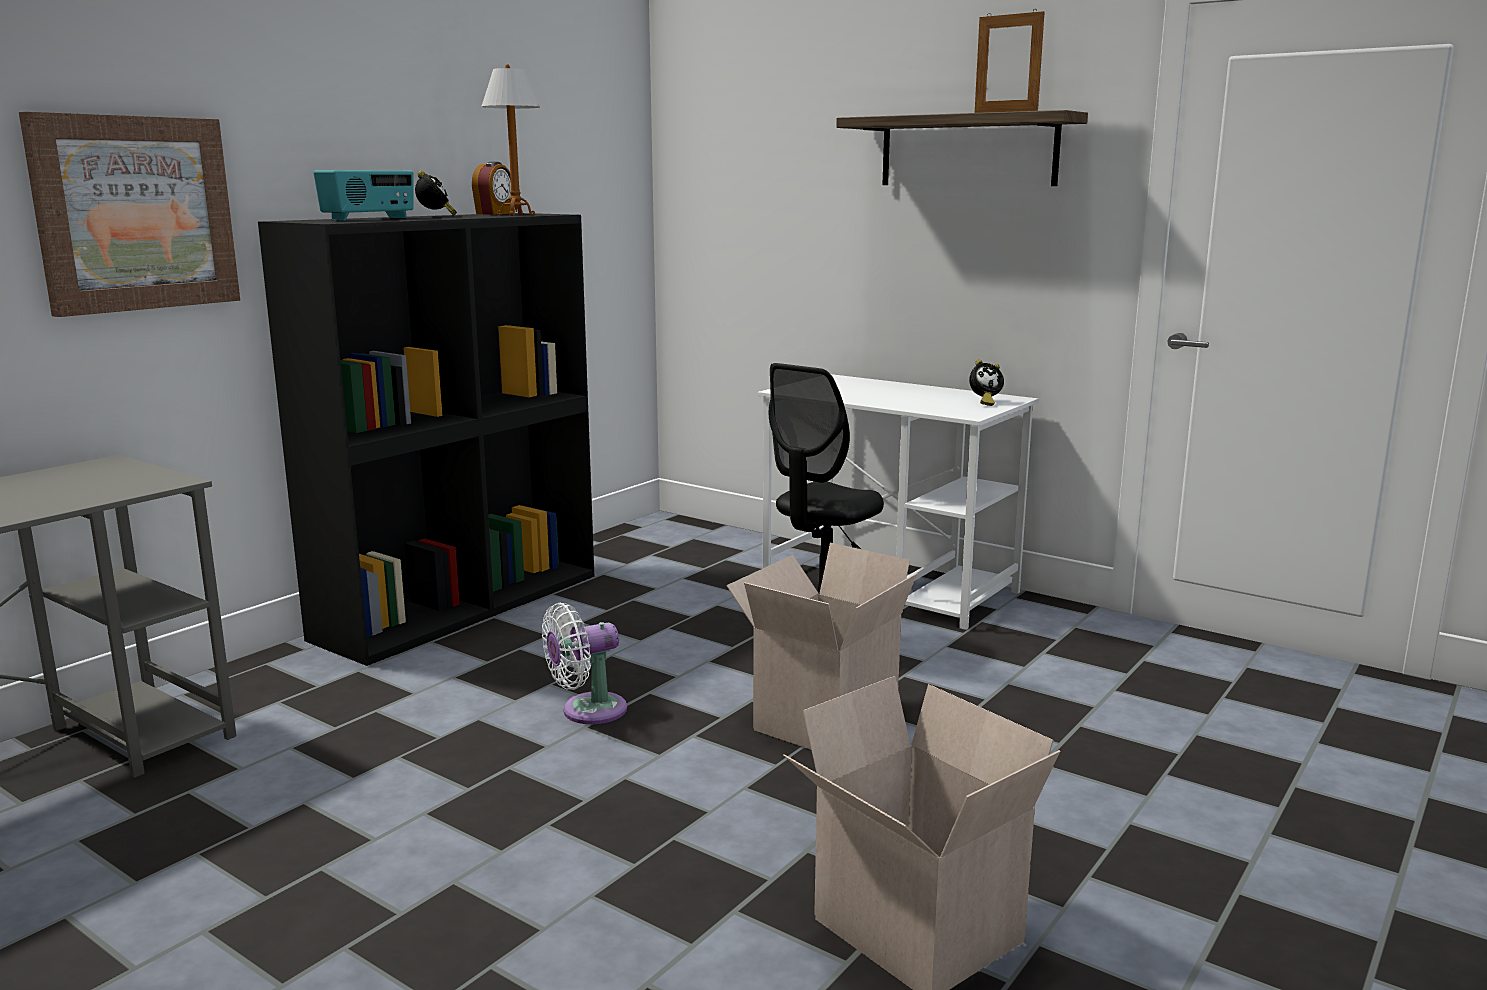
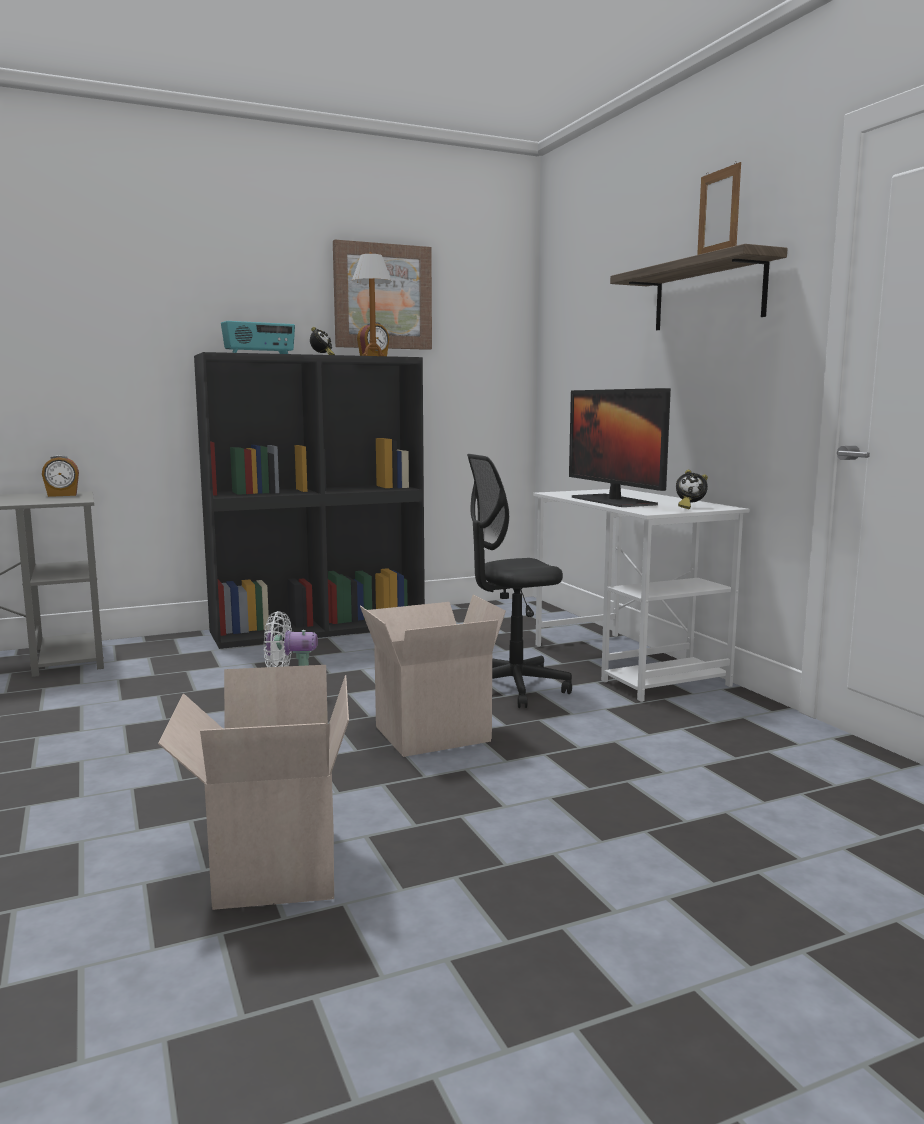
camera: 30 degrees right, 5 degrees down
(102, 471) = (62, 495): none -> alarm clock
(135, 213) = (116, 347): picture -> picture (382, 297)
(885, 399) = (612, 501): none -> monitor

